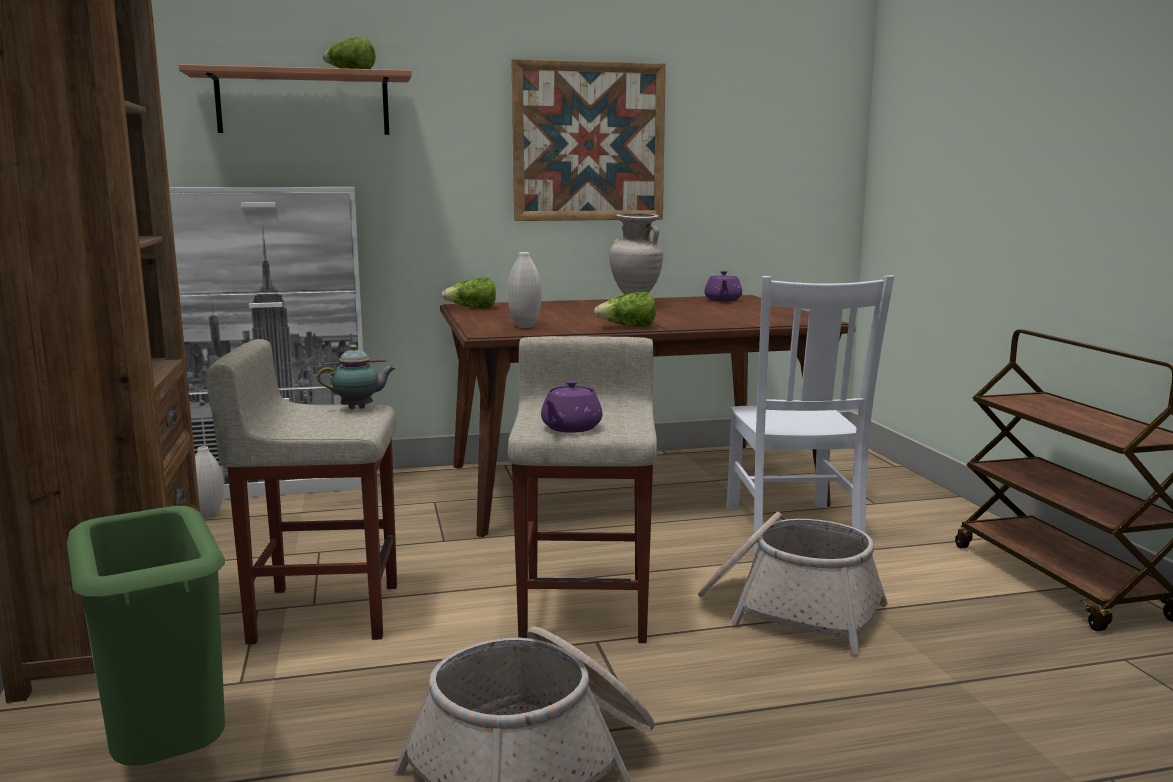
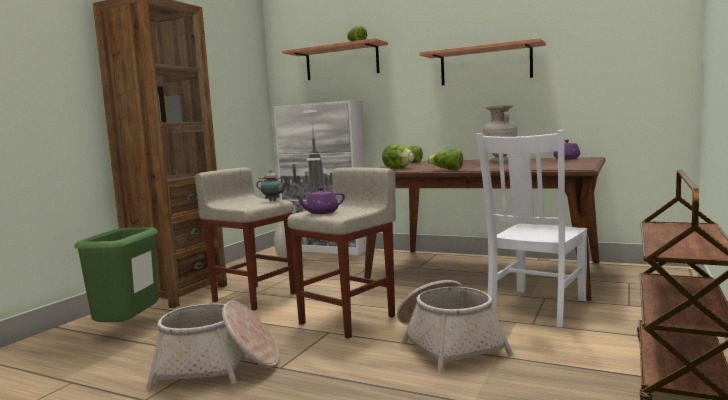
camera: 40 degrees right, 5 degrees down
(525, 326) = (398, 169): white vase -> lettuce
(589, 142) = (485, 65): picture -> shelf

